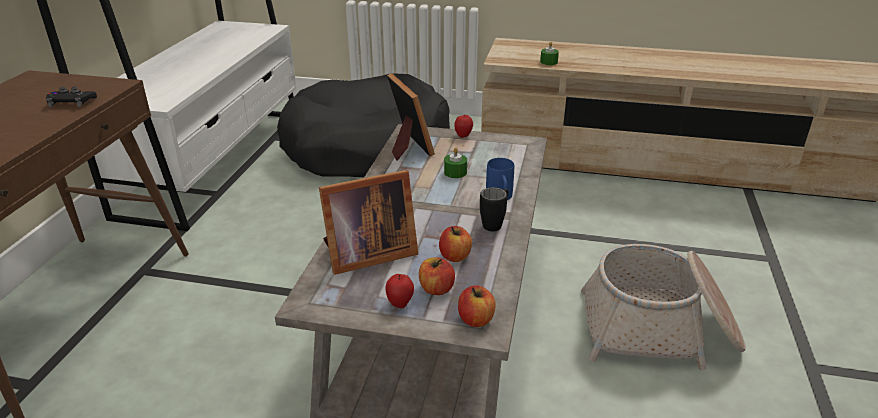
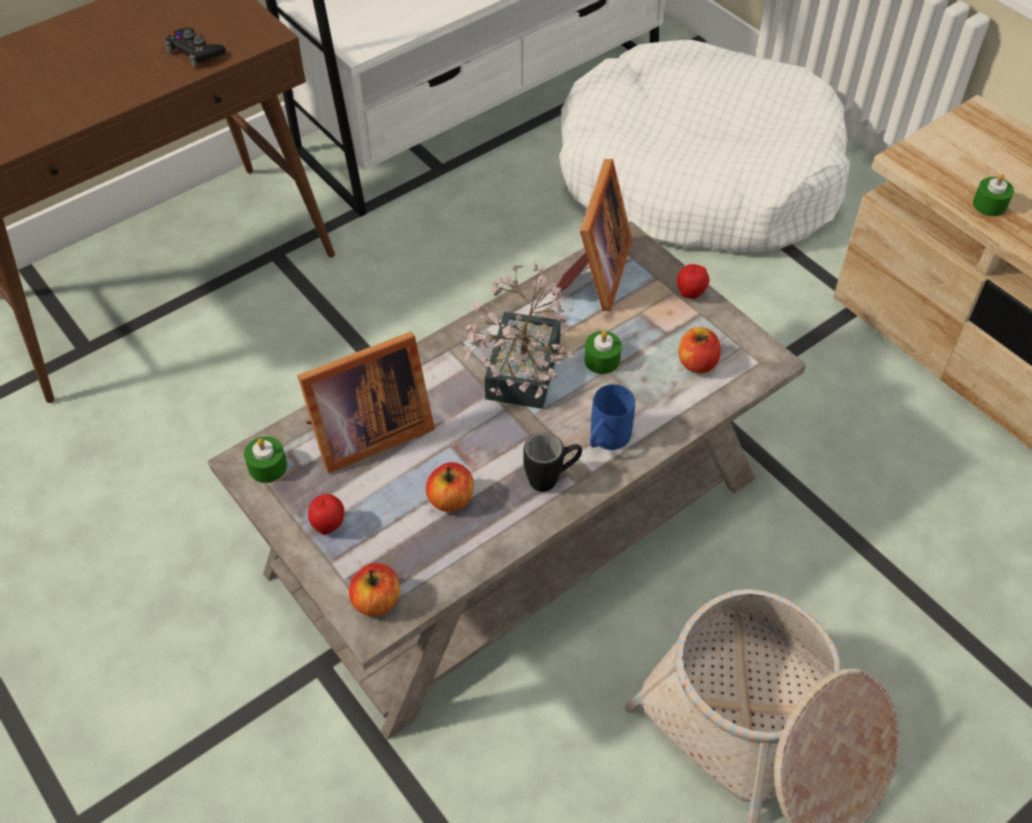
camera: 40 degrees right, 20 degrees up
(322, 298) = (267, 467): none -> green candle
(366, 147) = (697, 177): black dog bed -> white dog bed
(366, 254) = (365, 433): picture frame -> picture frame turned 45 degrees counterclockwise
(423, 196) = (519, 379): none -> potted plant
(436, 289) = (383, 532): apple -> apple (697, 363)

